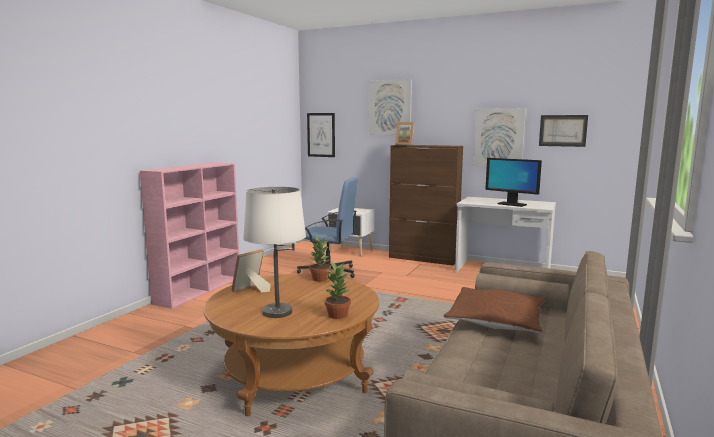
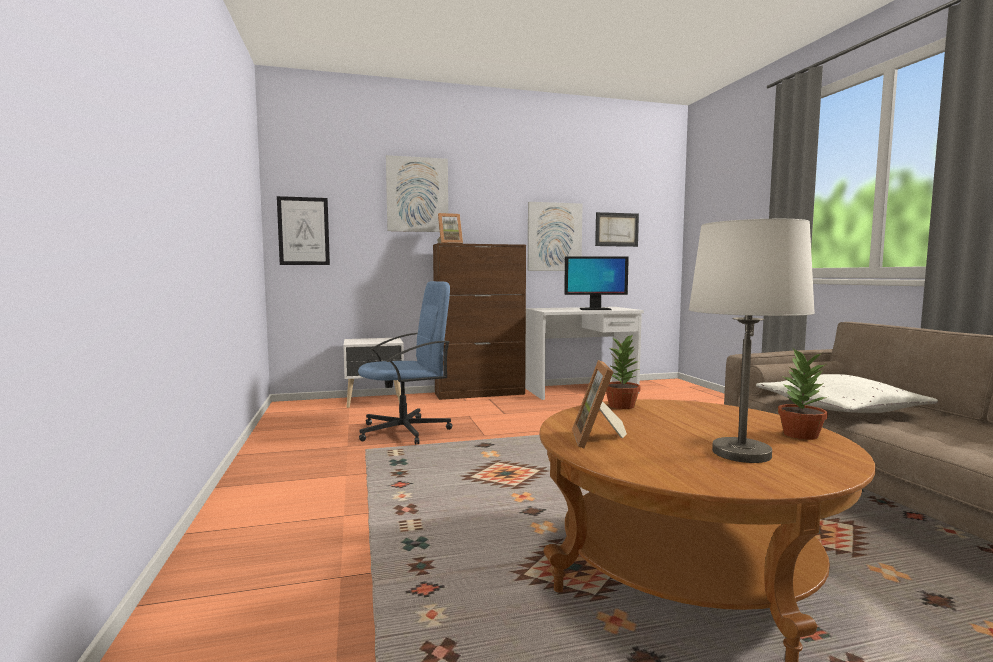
camera: 40 degrees left, 5 degrees down
(199, 290) = (233, 508): pink bookcase -> none
(496, 320) = (839, 409): brown pillow -> white pillow

